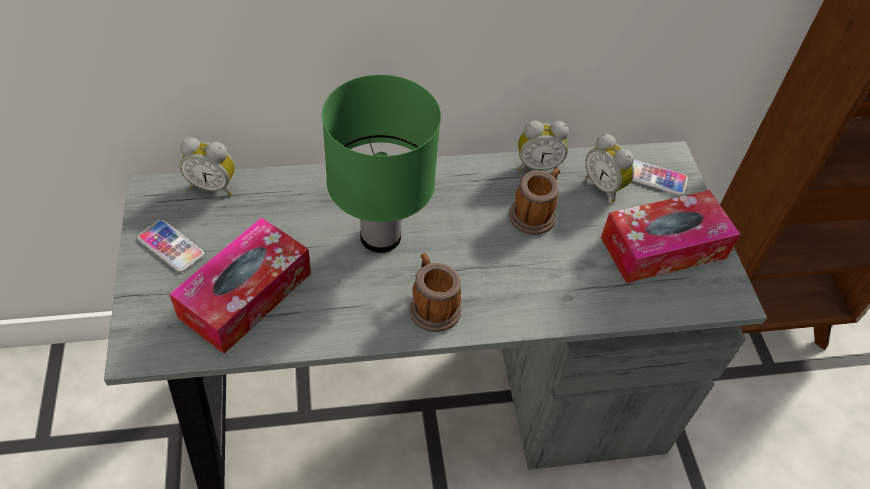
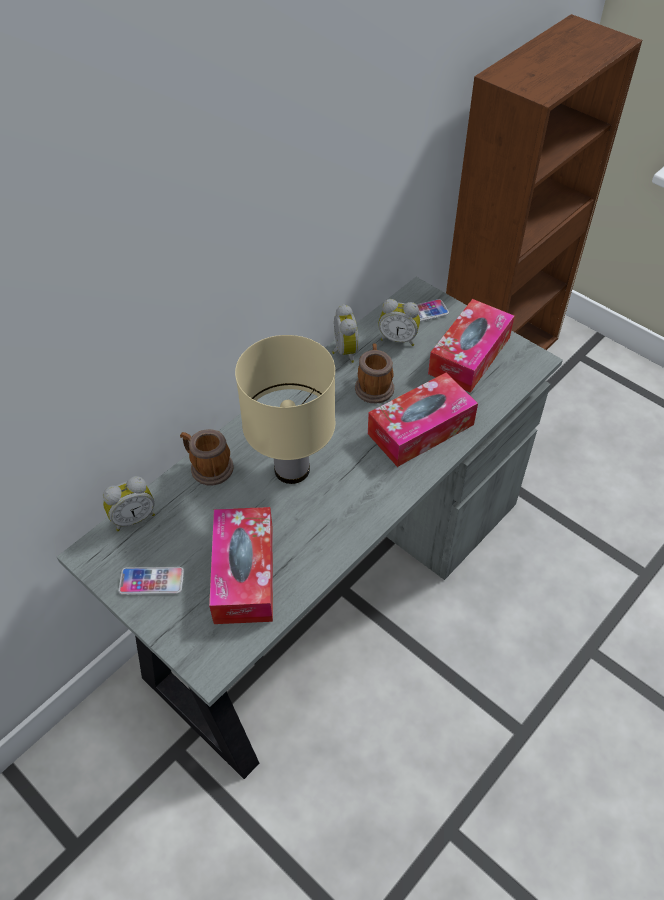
camera: 35 degrees left, 0 degrees up
(381, 236) = (292, 468): green table lamp -> beige table lamp
(432, 305) = (372, 490): mug -> mug (207, 467)
(537, 165) = (343, 352): alarm clock -> alarm clock turned 60 degrees counterclockwise
(538, 283) = (420, 429): none -> tissue box

